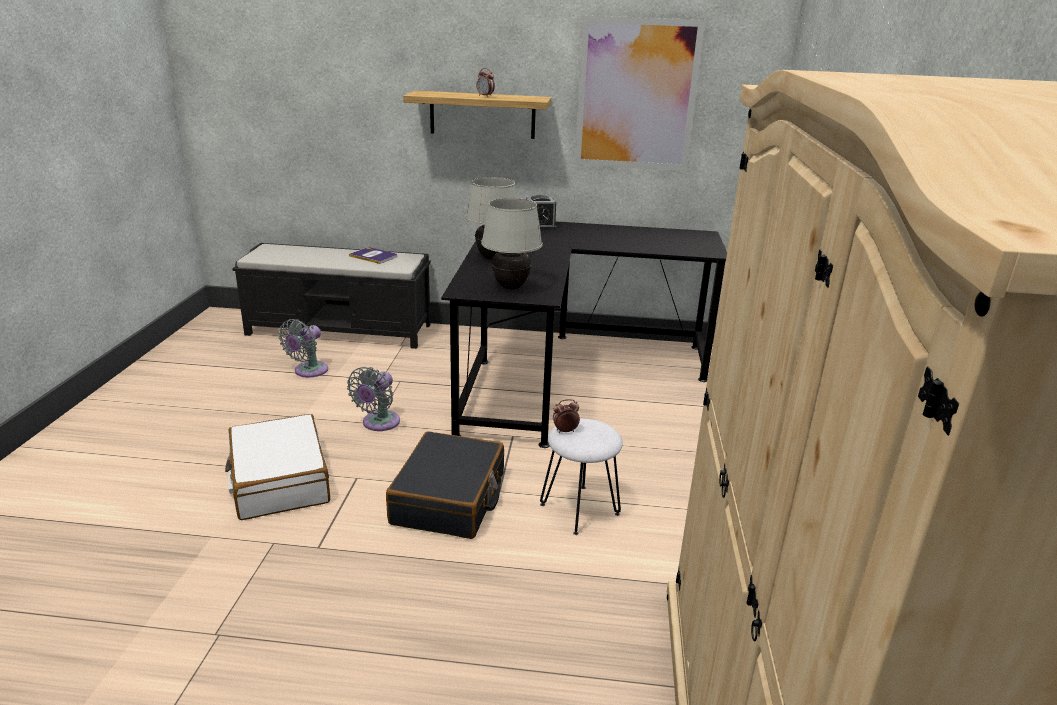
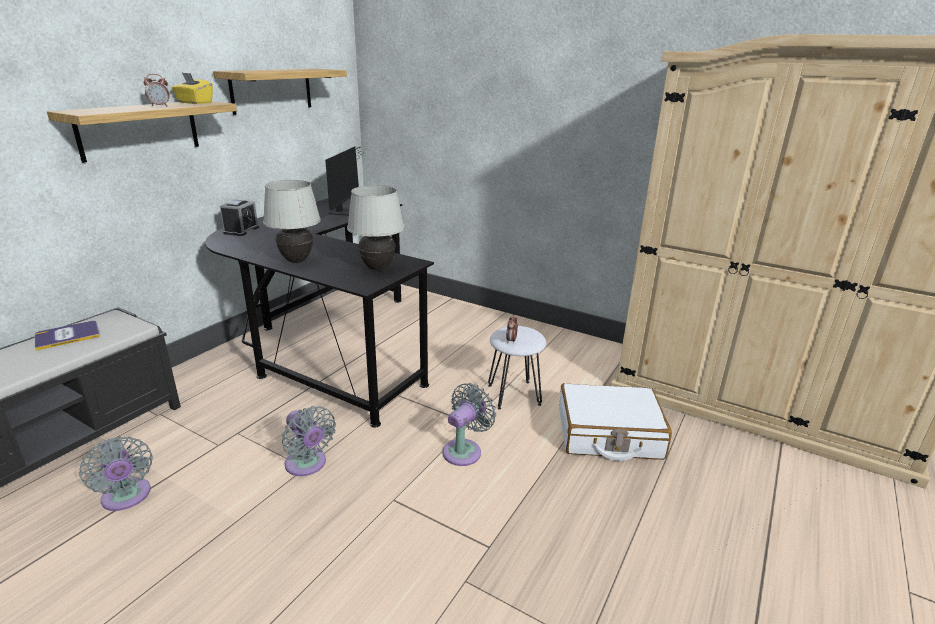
camera: 65 degrees left, 0 degrees up
(279, 480) = (355, 561): white suitcase -> white suitcase (608, 434)
(449, 499) = (464, 450): black suitcase -> grey fan
(525, 97) = (194, 103): none -> yellow tissue box
(636, 95) = (271, 90): picture -> shelf
(656, 243) = (345, 211): none -> monitor

